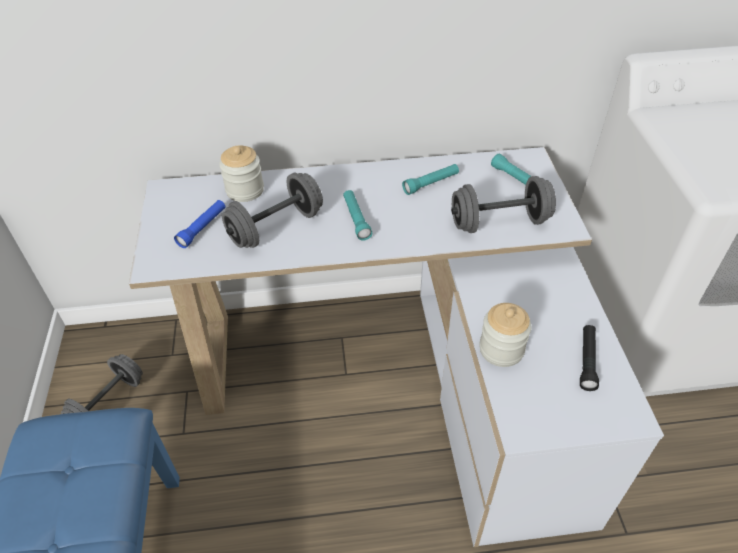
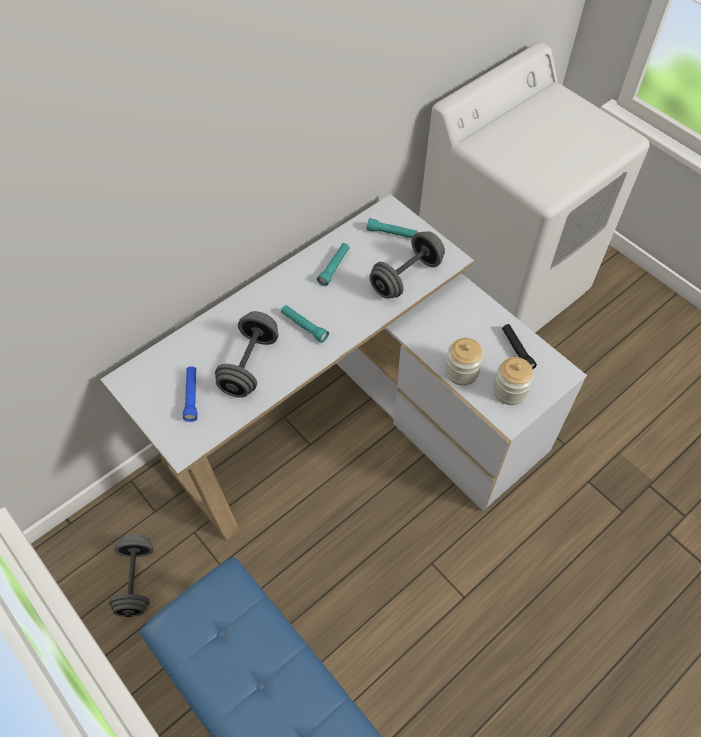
camera: 35 degrees left, 10 degrees up
(245, 190) = (194, 346): jar -> jar (509, 391)

